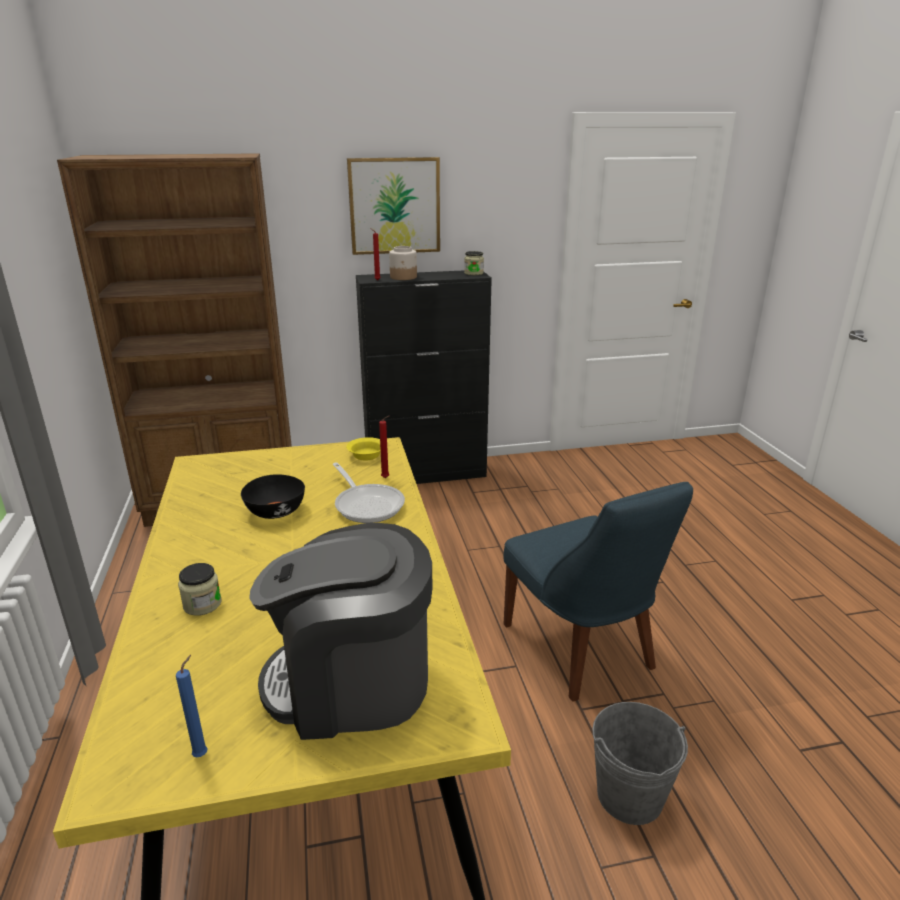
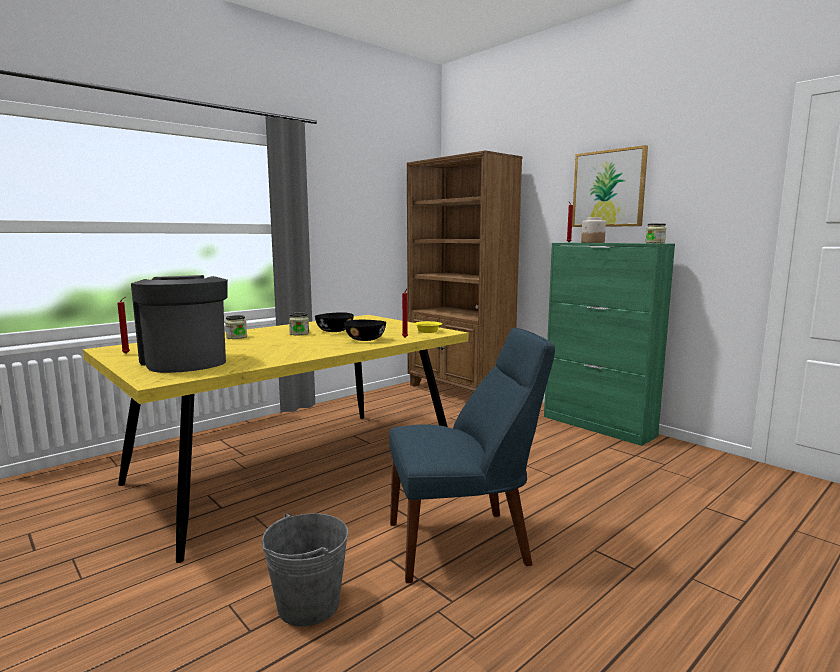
camera: 60 degrees right, 15 degrees down
(202, 754) = (127, 353): blue candle -> red candle
(254, 542) = (299, 333): none -> jar
(367, 504) = (366, 340): frying pan -> black bowl
(427, 474) = (598, 426): black cabinet -> green cabinet
(581, 650) = (464, 543): blue chair -> blue chair turned 135 degrees counterclockwise

